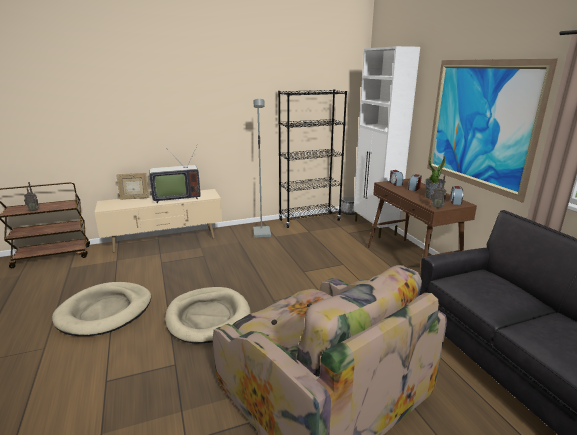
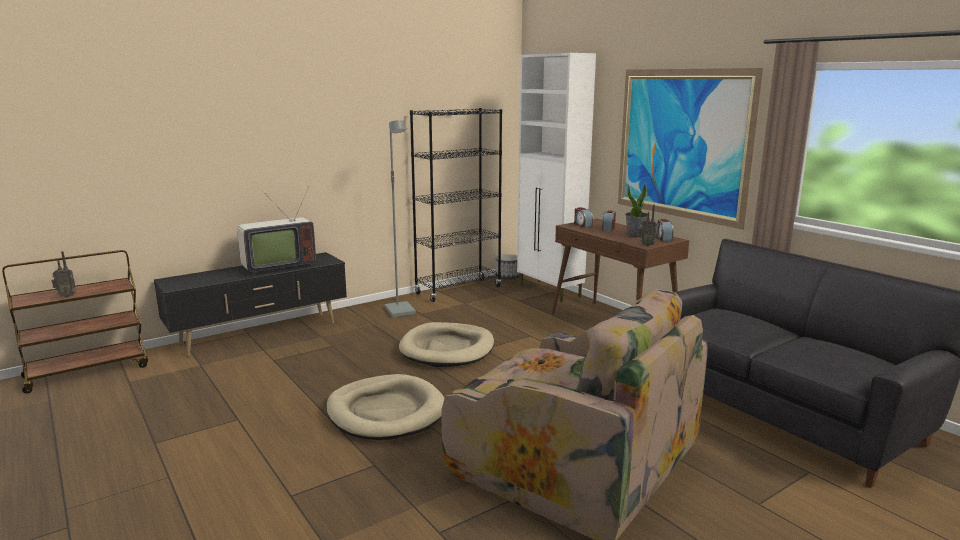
camera: 15 degrees left, 5 degrees down
(105, 311) = (230, 425): beige dog bed -> beige dog bed (447, 349)
(134, 198) = (213, 272): picture frame -> none
(165, 241) = (260, 334): beige tv stand -> black tv stand

